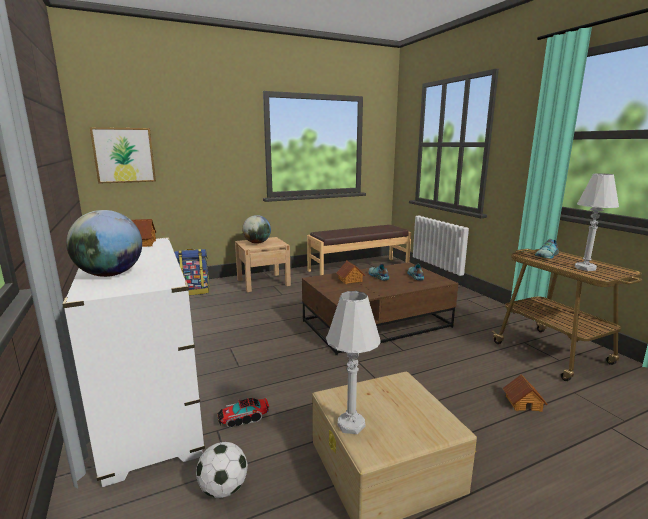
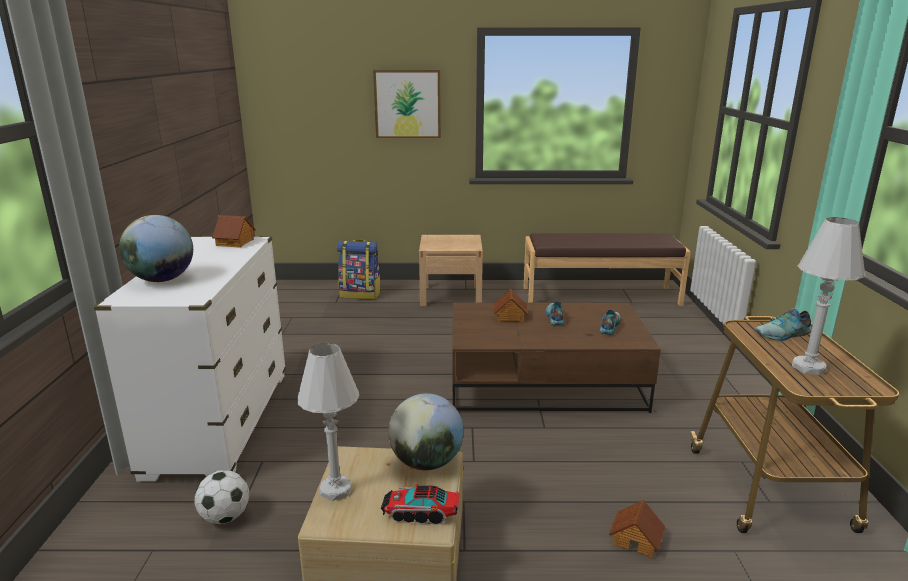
camera: 25 degrees right, 5 degrees up
(124, 155) = (295, 116): picture -> picture (407, 104)
(243, 418) = (294, 456): toy truck -> toy truck (420, 513)
(257, 243) = (445, 241): globe -> globe (426, 462)

